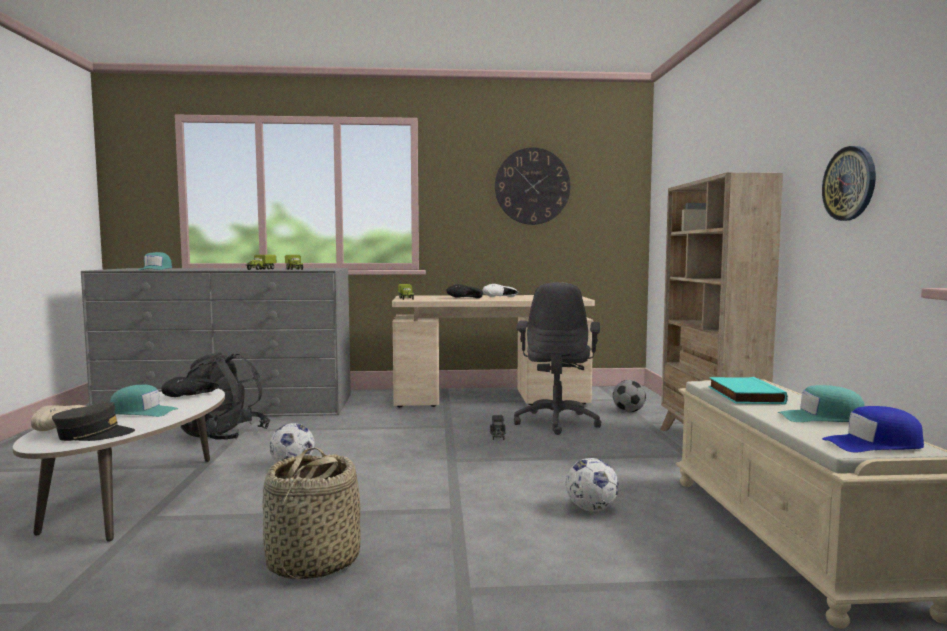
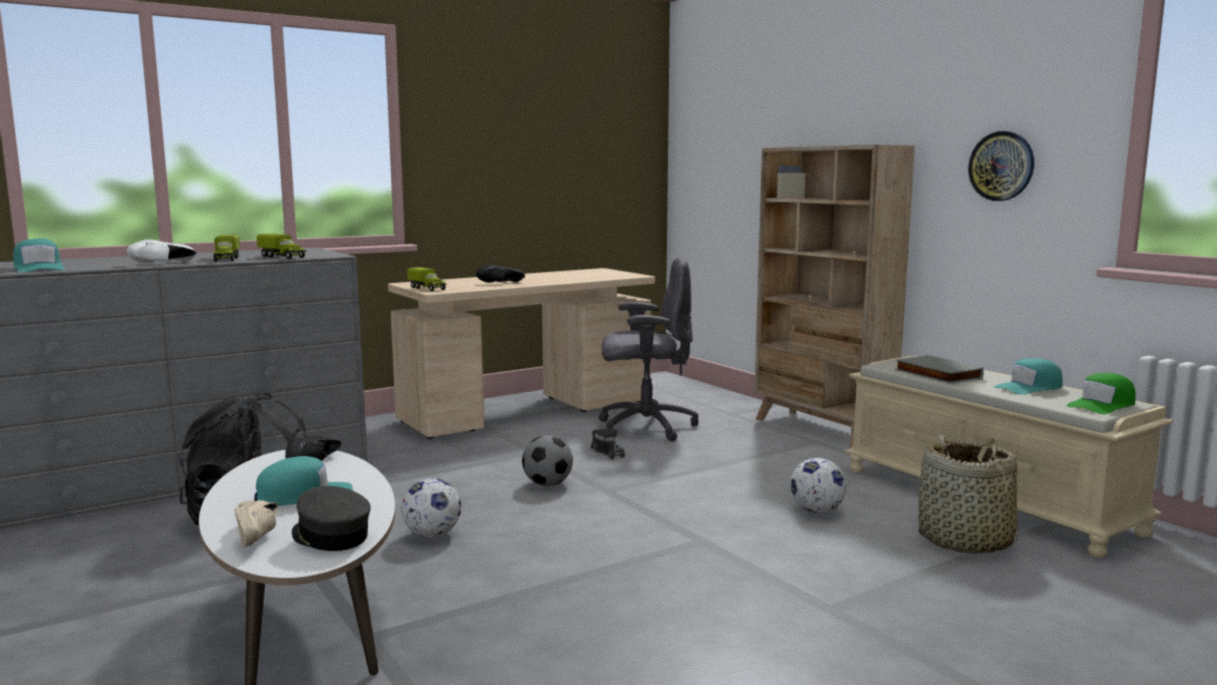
camera: 30 degrees left, 5 degrees up
(94, 435) = (330, 536): grey cap -> grey cap turned 90 degrees counterclockwise
(312, 562) = (656, 626): basket -> basket (965, 541)
(501, 297) = (539, 278): white shoe -> white shoe (166, 263)
(532, 186) = (542, 128): wall clock -> none
(557, 422) = (645, 427): grey office chair -> grey office chair turned 75 degrees counterclockwise
(628, 411) = (696, 404): football -> football (547, 484)
(743, 395) = (936, 374): turquoise book -> grey book
(873, 444) = (1102, 405): blue cap -> green cap

